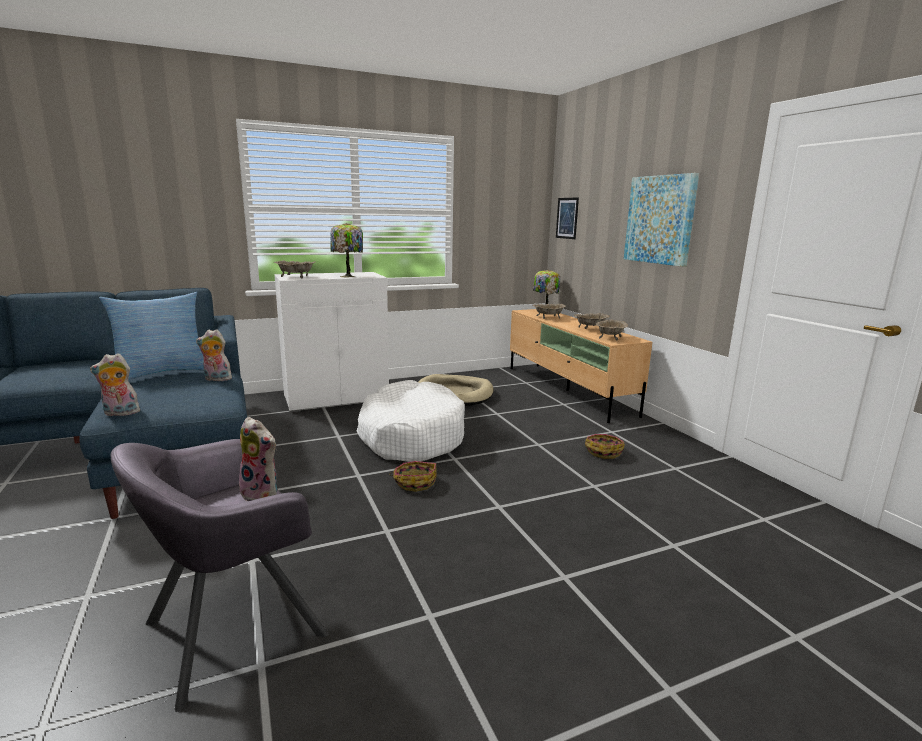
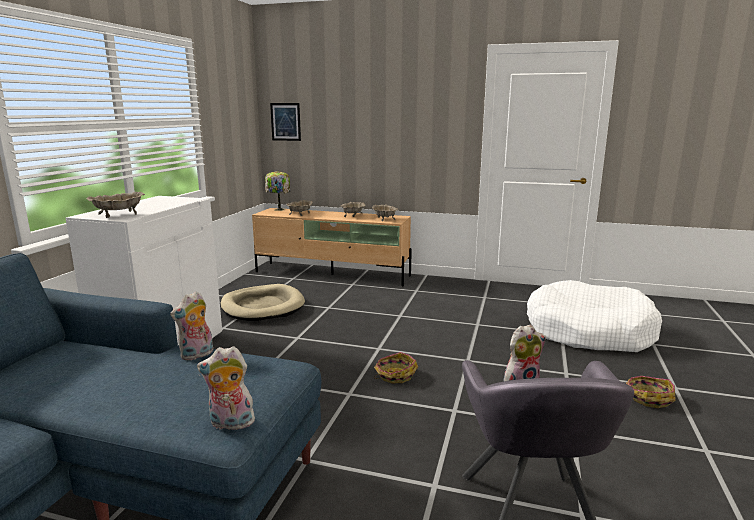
camera: 50 degrees left, 0 degrees up
(120, 413) = (230, 424): plush toy -> plush toy turned 60 degrees clockwise
(162, 372) = (105, 378): pillow -> none
(347, 276) = (169, 204): table lamp -> none
(411, 436) = (312, 349): white dog bed -> white dog bed (588, 331)
(603, 451) = (439, 303): basket -> basket (648, 398)
(660, 220) = (401, 122): picture -> none

